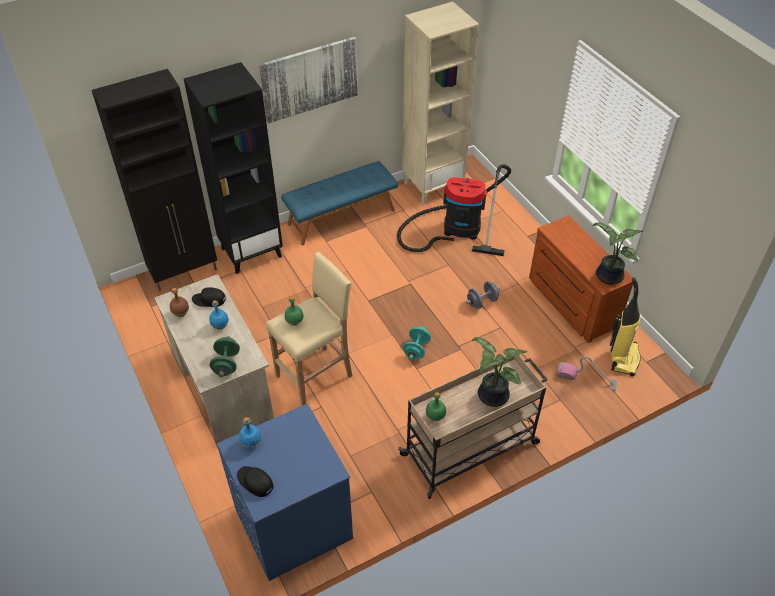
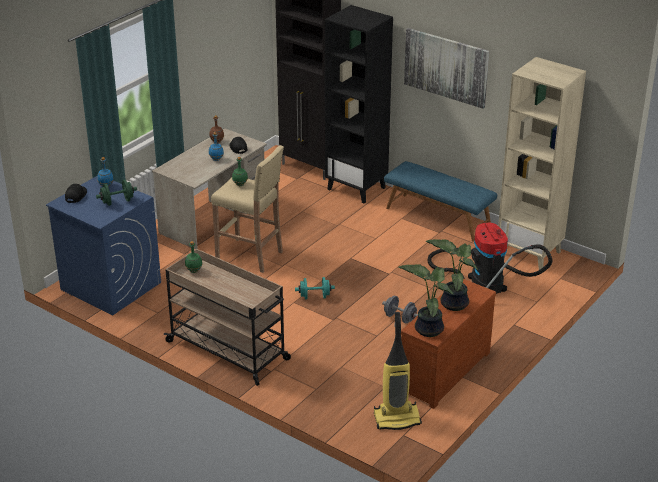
camera: 65 degrees right, 15 degrees down
(226, 364) = (183, 172): green dumbbell -> green dumbbell (117, 202)
(491, 396) = (232, 291): potted plant -> potted plant (453, 303)
(586, 379) = (352, 399): vacuum cleaner -> none

